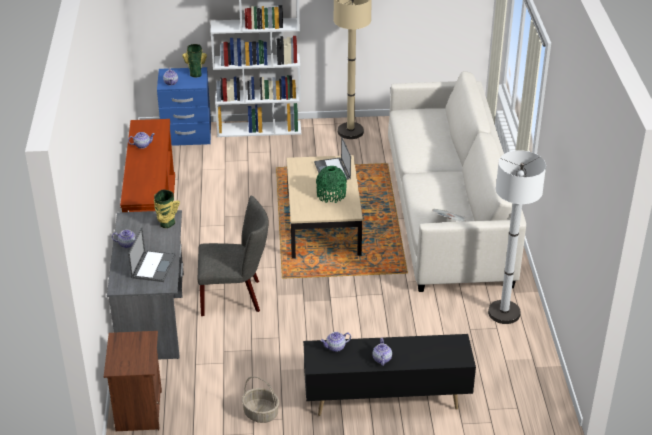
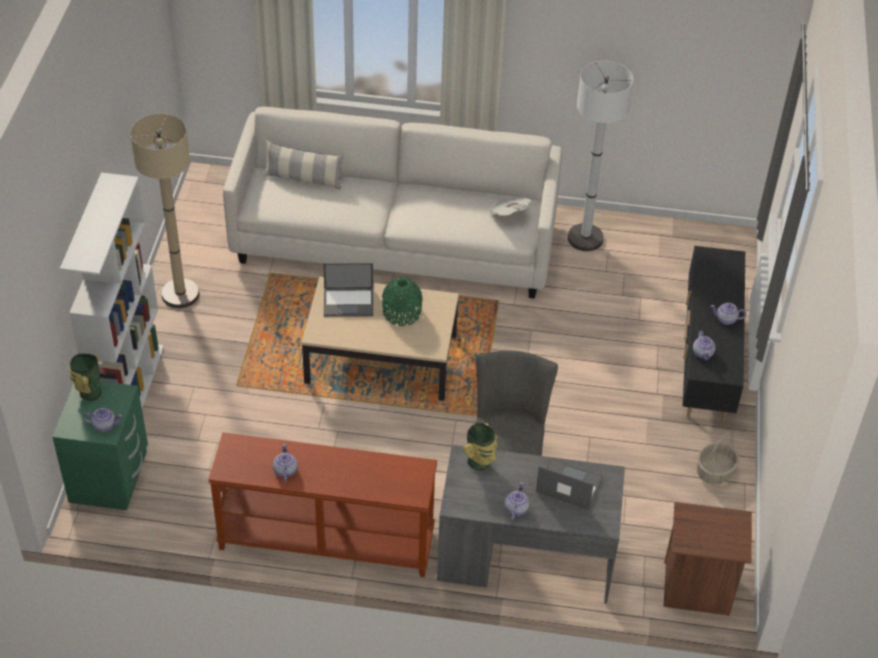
camera: 80 degrees left, 10 degrees up
(187, 135) = (110, 477): blue nightstand -> green nightstand
(440, 126) = (303, 179): none -> pillow

